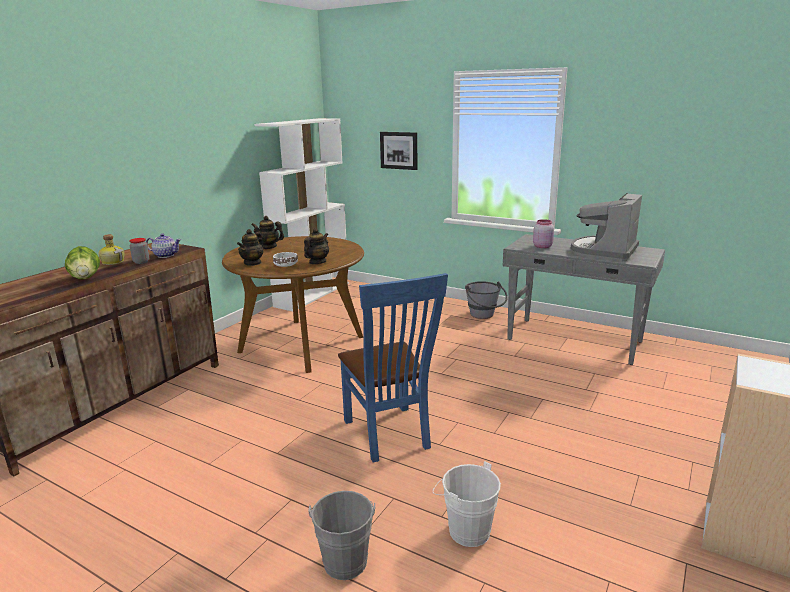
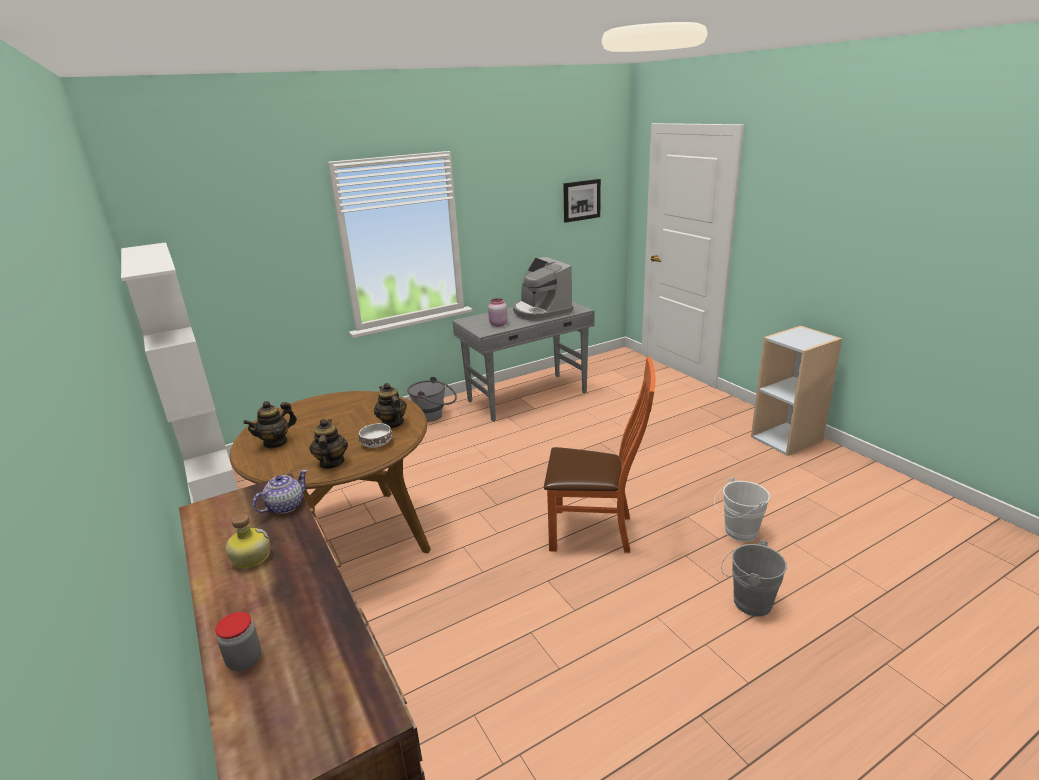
camera: 60 degrees left, 5 degrees up
(85, 278) = (310, 587): lettuce -> none
(141, 262) = (290, 529): jar -> jar (244, 660)
(253, 263) = (331, 463): teapot -> teapot turned 150 degrees counterclockwise
(389, 436) = (596, 531): blue chair -> orange chair
(399, 150) = (268, 268): picture -> picture (581, 200)

